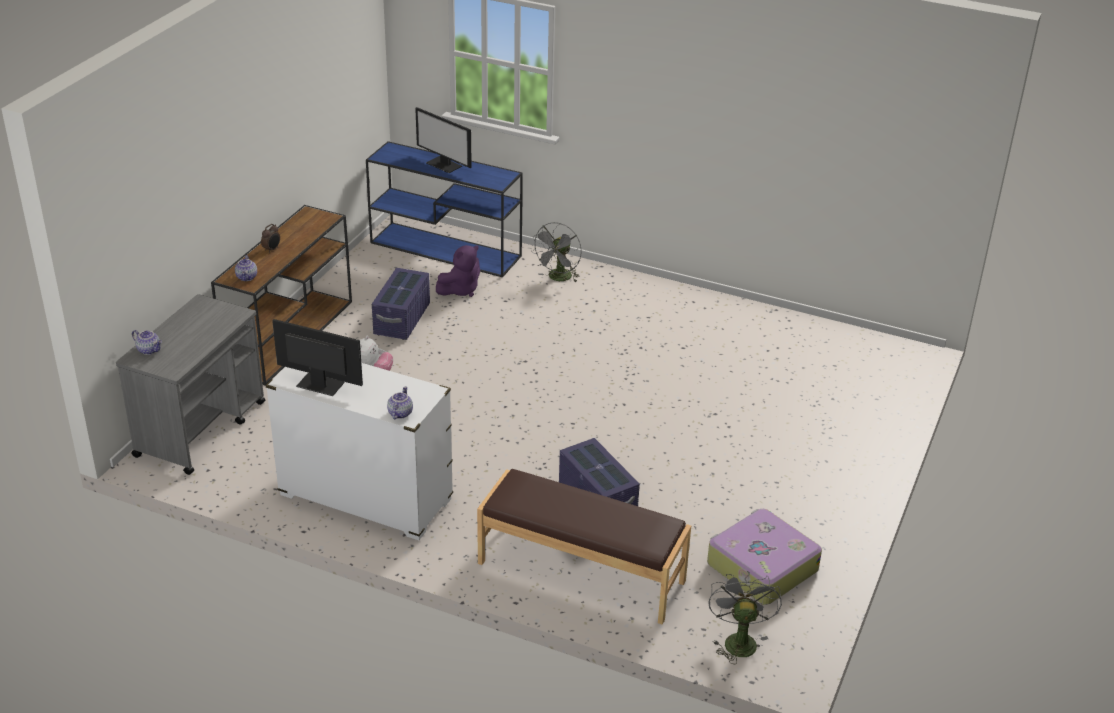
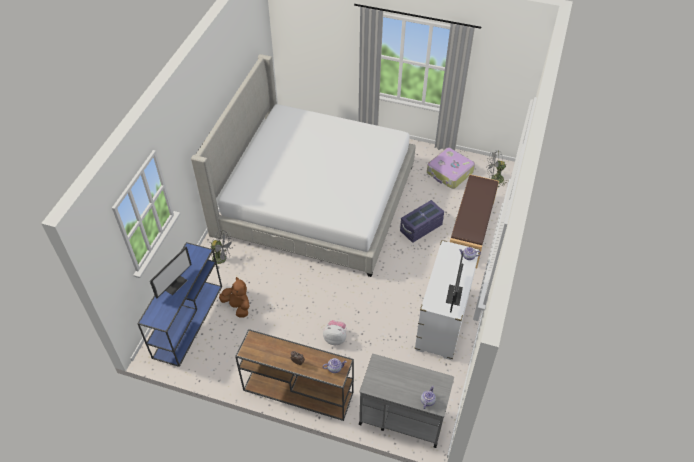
camera: 95 degrees left, 15 degrees up
(402, 319) = (274, 332): purple storage box -> none
(460, 290) = (238, 306): purple plush toy -> brown plush toy
(685, 376) = (315, 200): none -> bed

